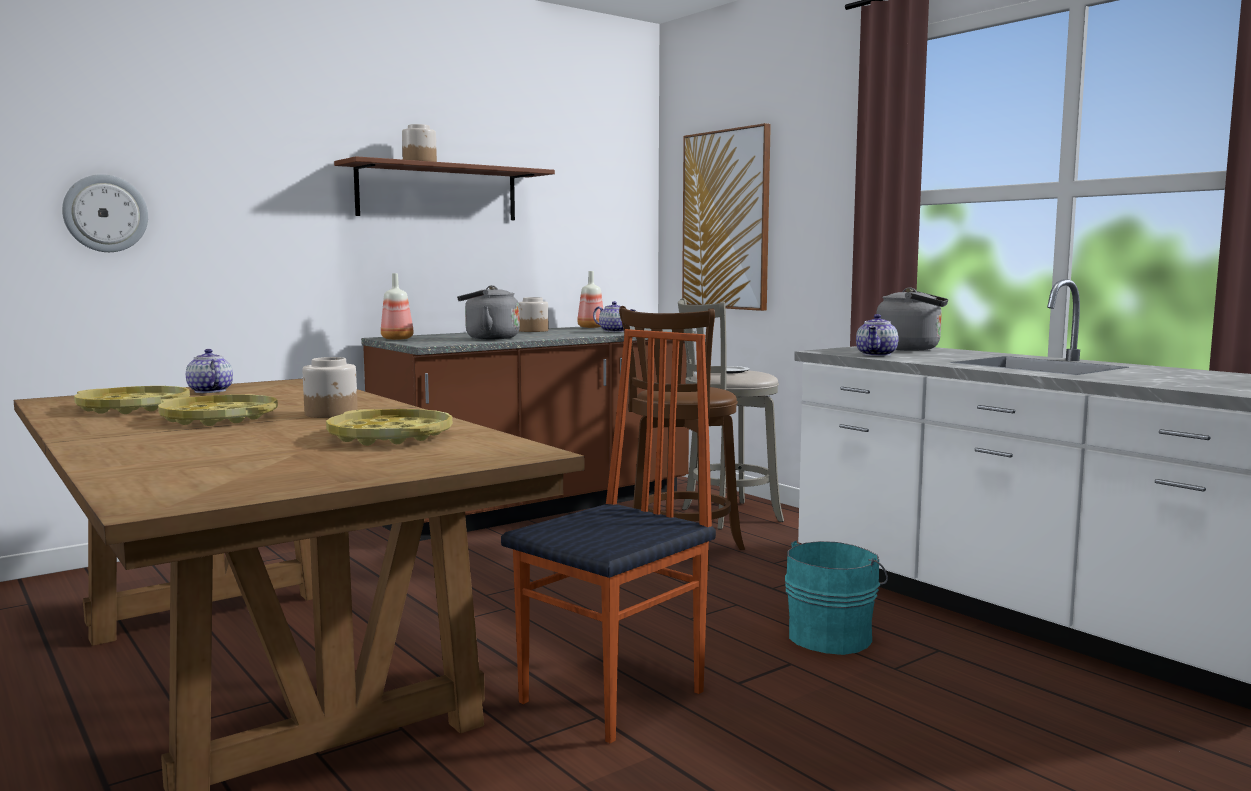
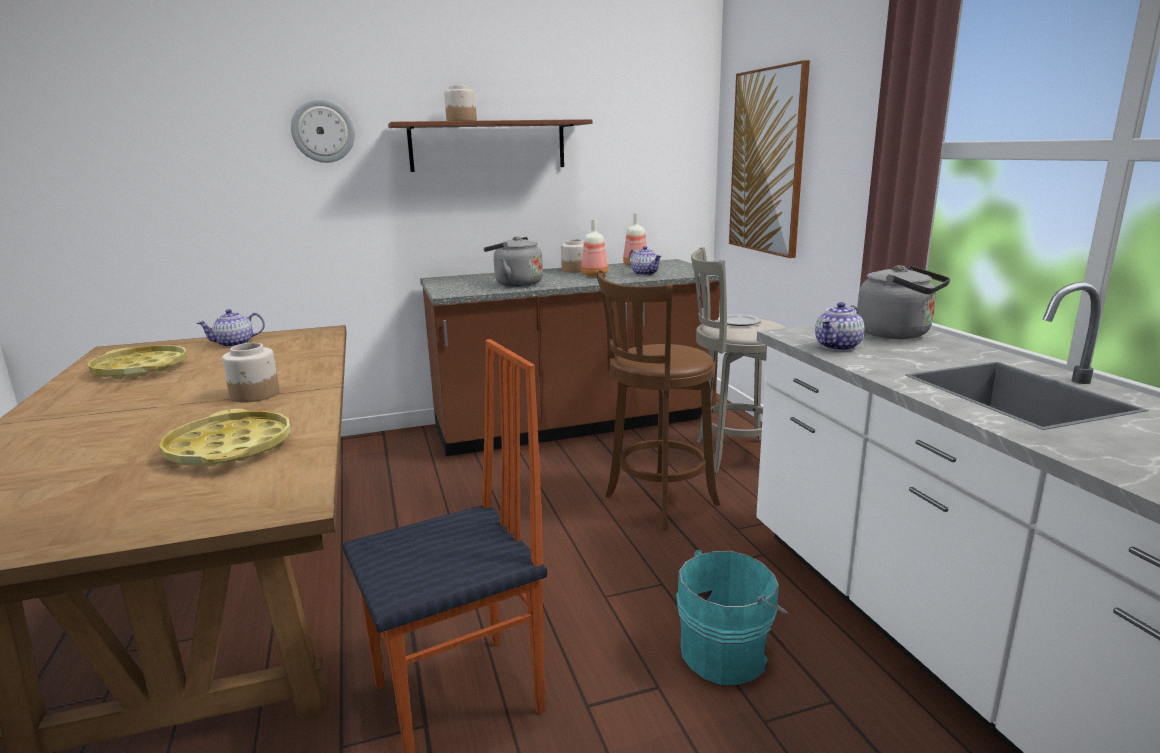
camera: 20 degrees right, 10 degrees up
(105, 213) = (196, 182): wall clock -> wall clock (323, 131)
(209, 391) = (234, 344): teapot -> teapot turned 105 degrees counterclockwise
(219, 419) = (164, 395): yellow tray -> none
(397, 339) = (442, 282): bottle -> bottle (595, 275)

